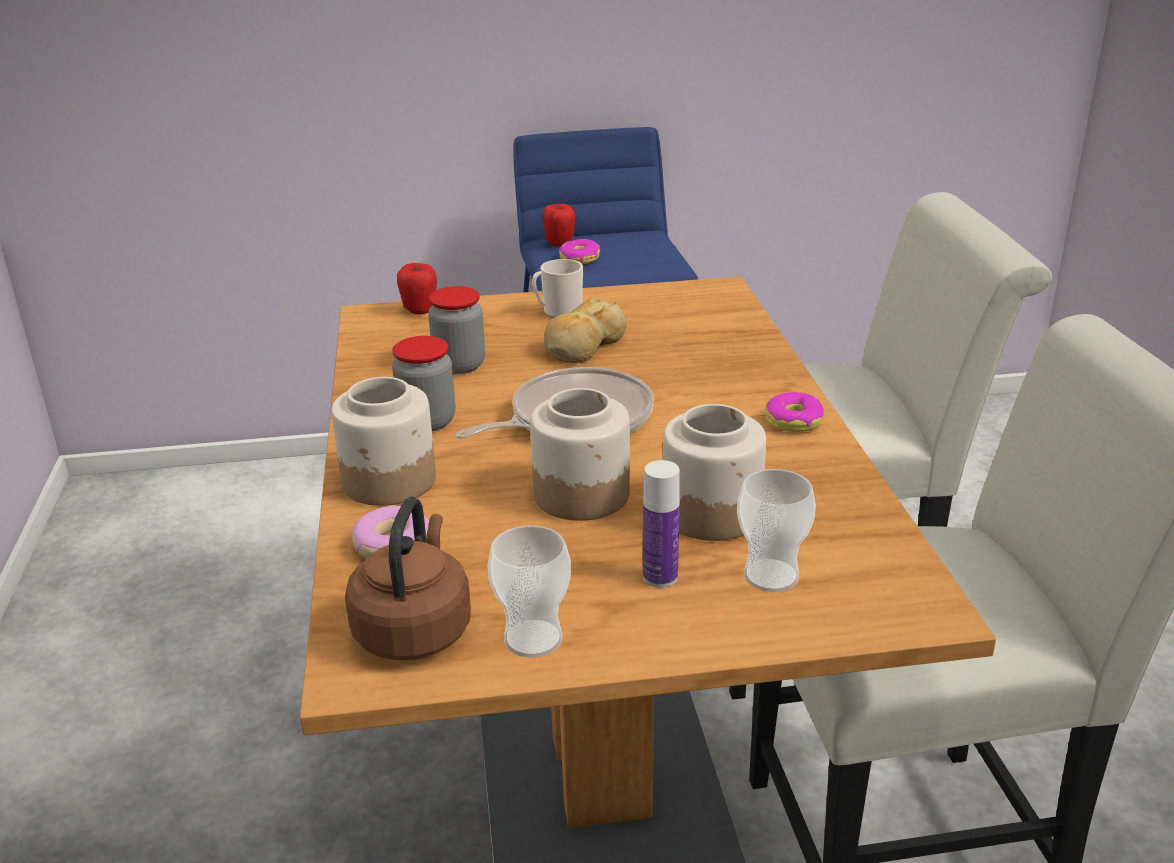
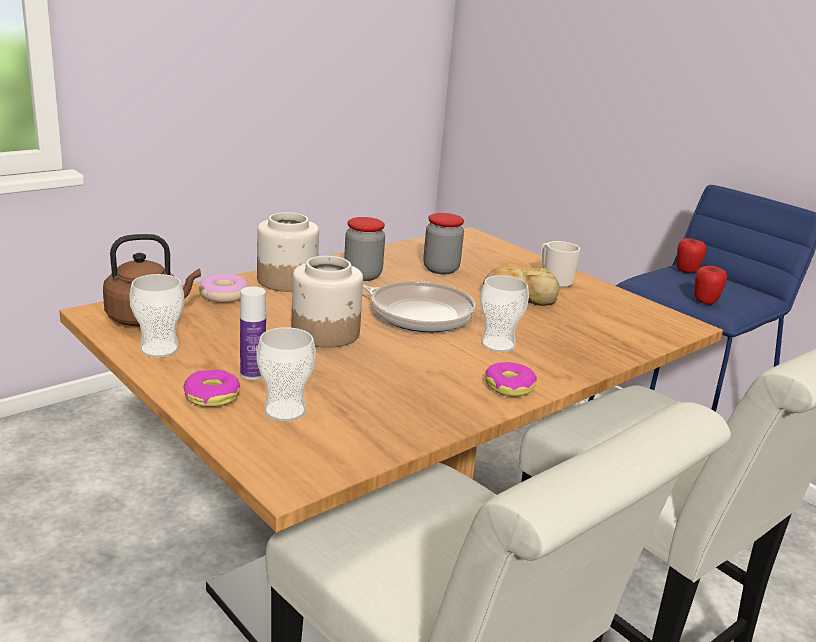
camera: 55 degrees right, 5 degrees down
(419, 311) = (493, 245): apple -> apple (705, 301)
(579, 258) = (674, 281): donut -> donut (212, 396)
(693, 396) = (497, 344): none -> cup
(712, 513) = (345, 377): jar -> none

